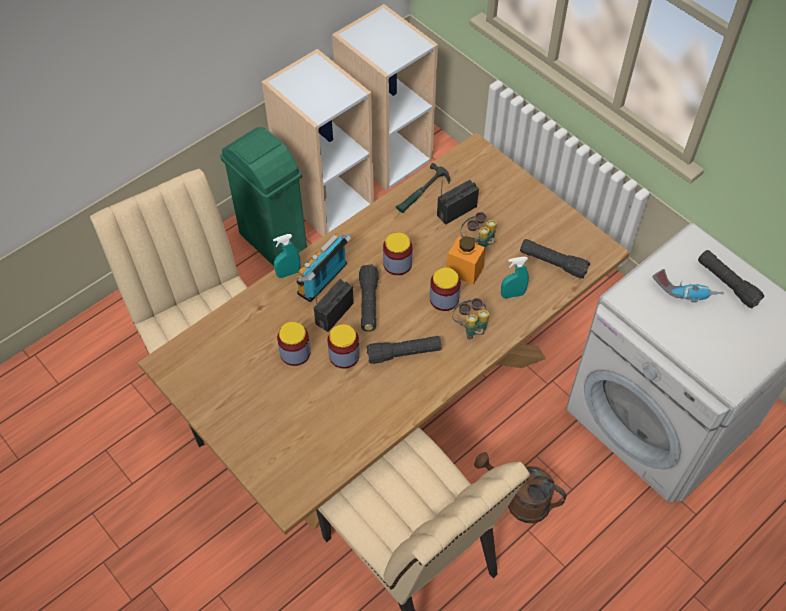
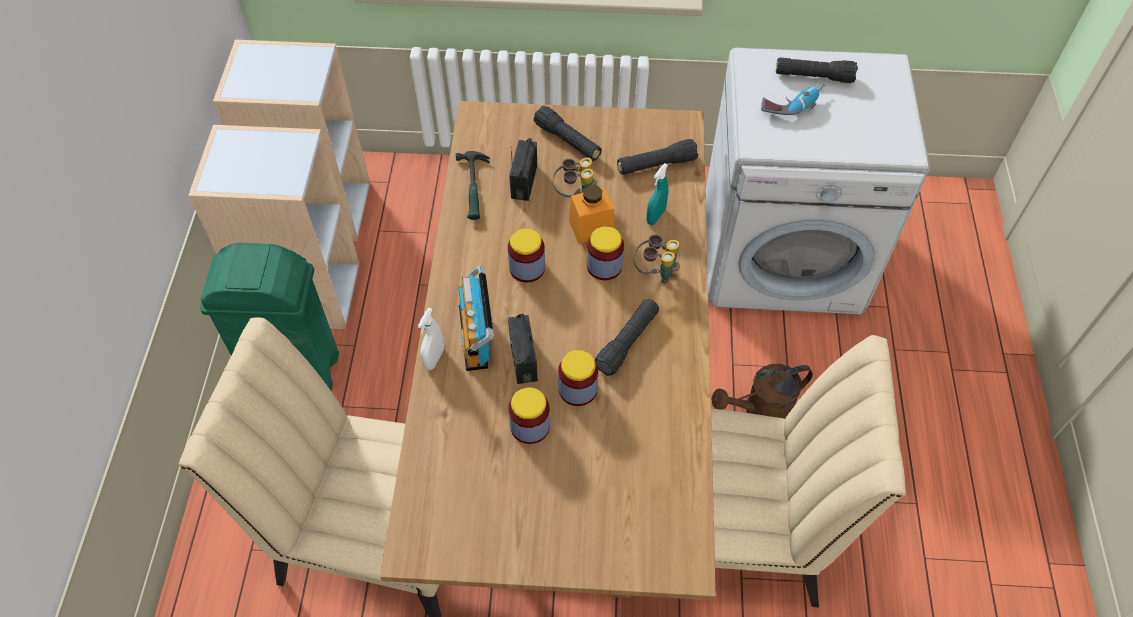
camera: 45 degrees left, 0 degrees up
(288, 273) = (434, 359): turquoise spray bottle -> white spray bottle
(368, 303) = (543, 324): black flashlight -> black flashlight (568, 141)

